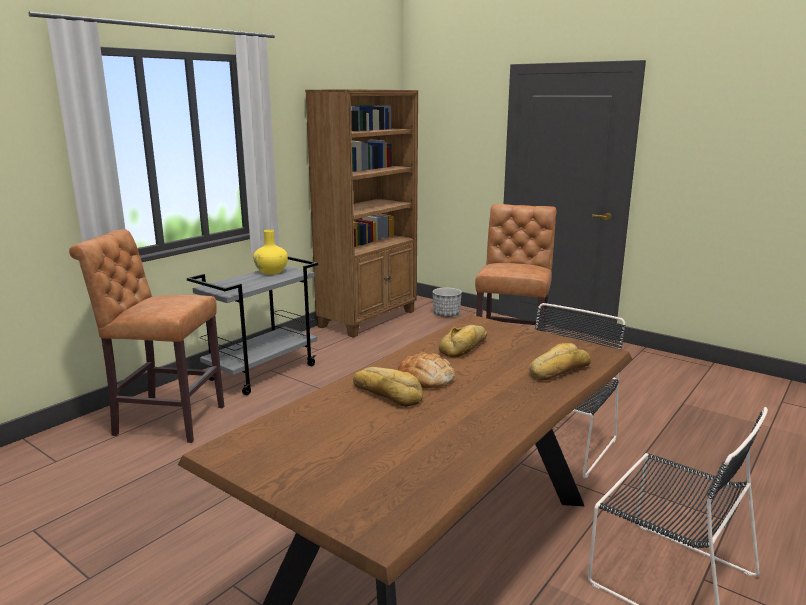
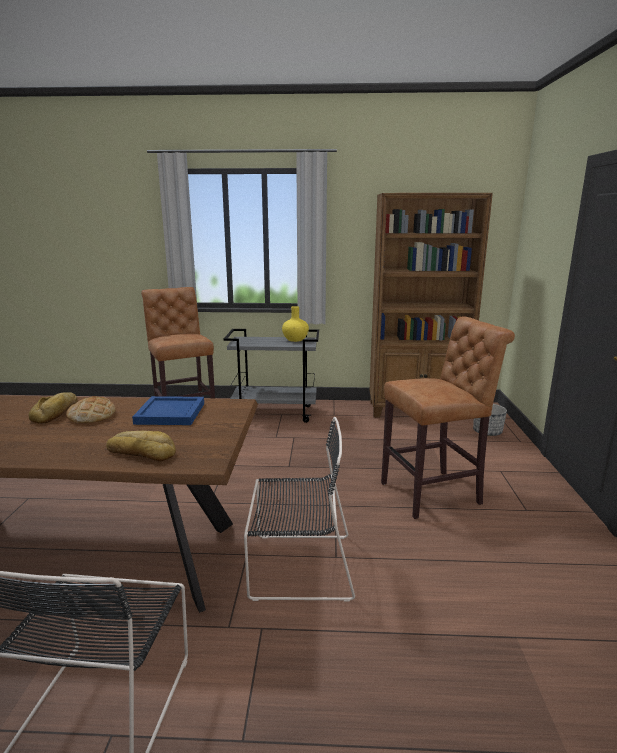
camera: 55 degrees right, 0 degrees up
(465, 347) = (169, 413): bread -> blue tray

